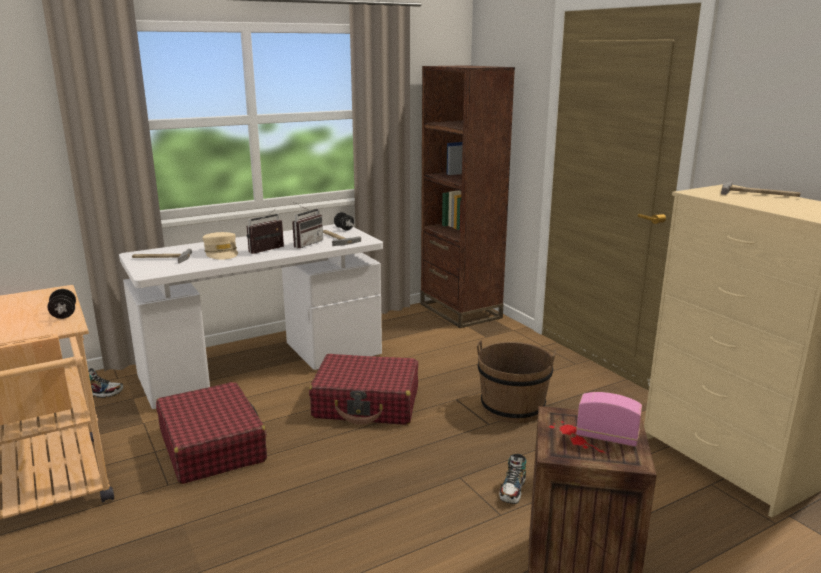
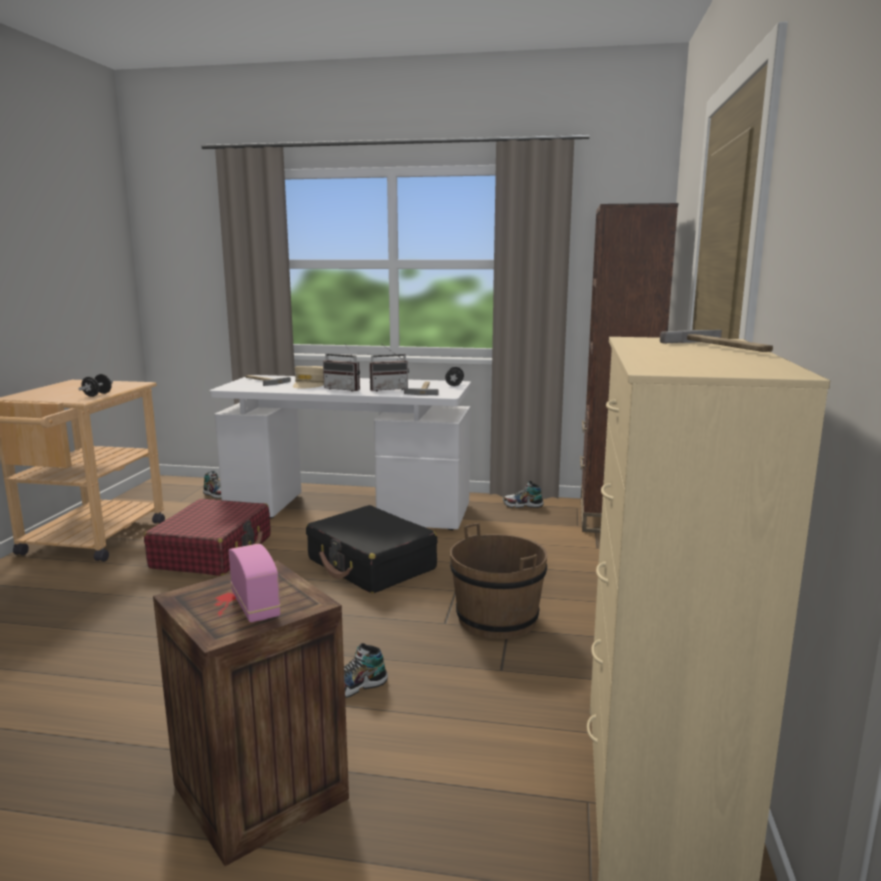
camera: 40 degrees right, 5 degrees down
(268, 251) = (344, 389): radio -> radio turned 150 degrees counterclockwise
(367, 403) = (371, 564): red suitcase -> black suitcase
(390, 320) = (522, 505): none -> shoe

